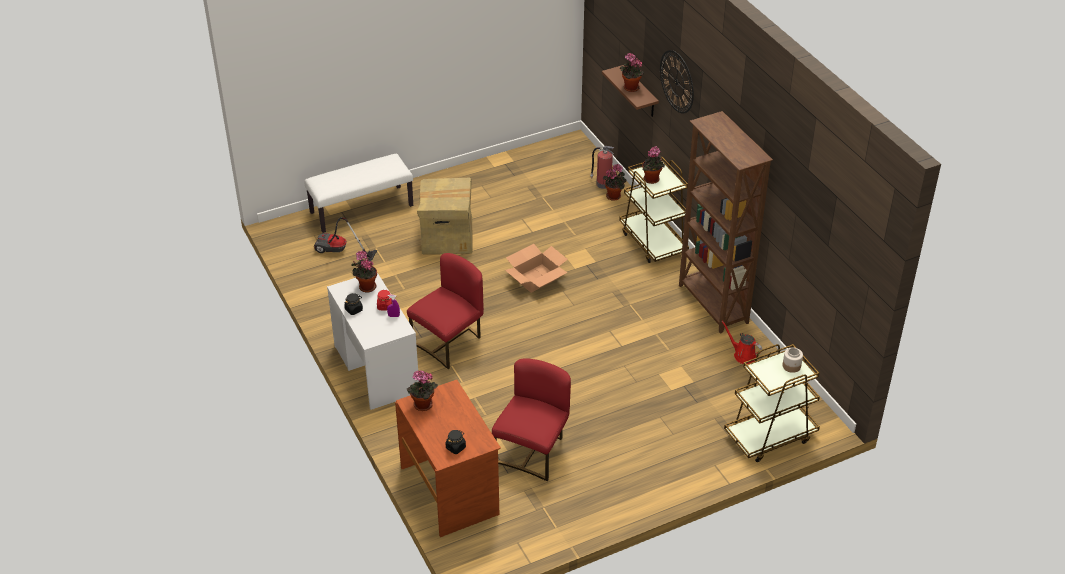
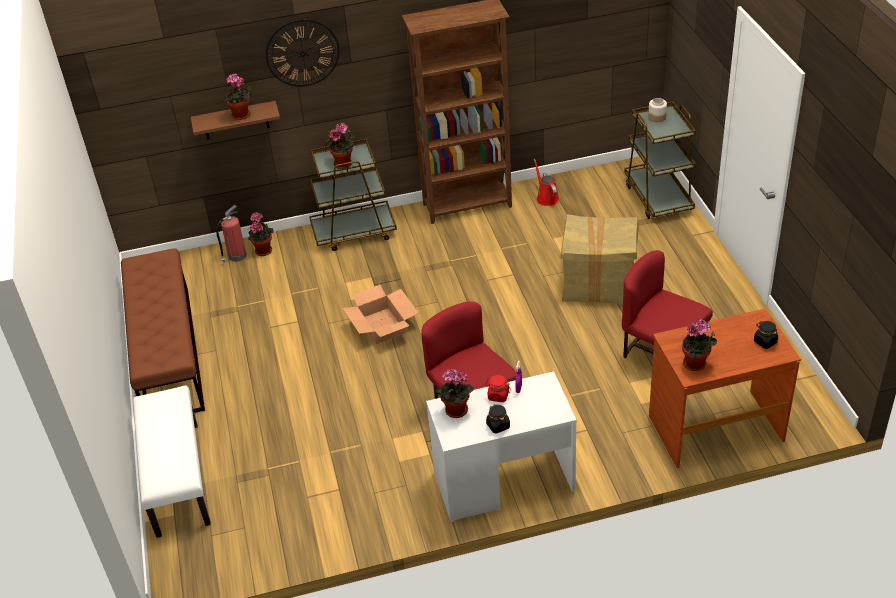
camera: 75 degrees left, 0 degrees up
(339, 252) = (260, 508): vacuum cleaner -> none
(446, 236) = (274, 397): cardboard box -> cardboard box (598, 284)
(483, 175) = (168, 353): none -> brown bench
(742, 355) = (546, 197): red watering can -> red watering can turned 105 degrees clockwise

